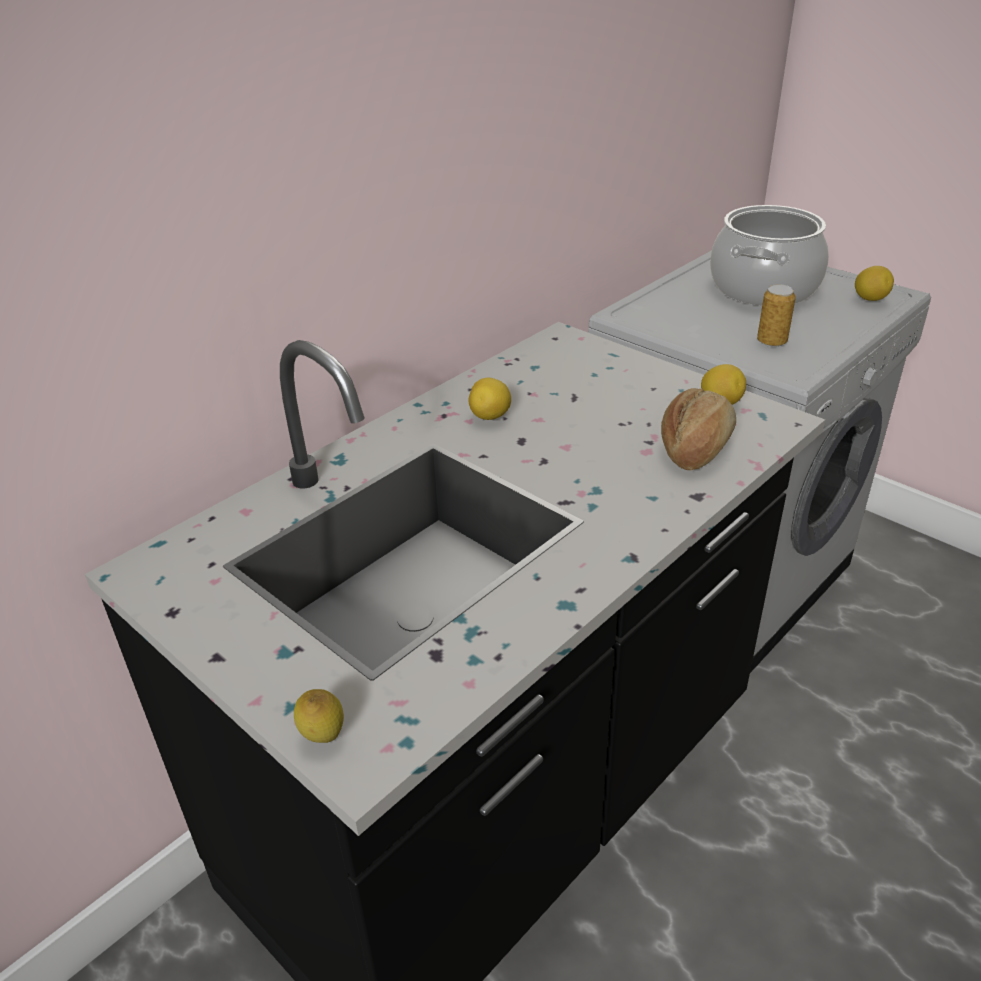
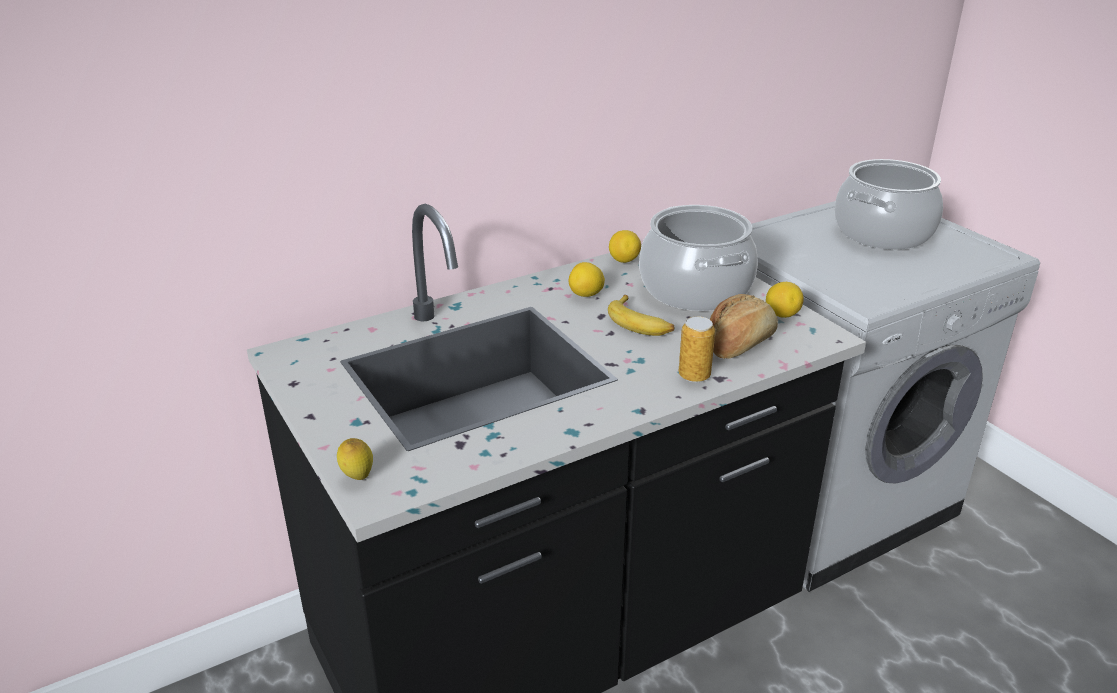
camera: 15 degrees right, 5 degrees down
(572, 442) = (640, 323): none -> banana
(611, 387) = (696, 289): none -> cooking pot
(771, 342) = (862, 276): can -> can (694, 376)
(870, 299) = (976, 255): lemon -> lemon (624, 261)

